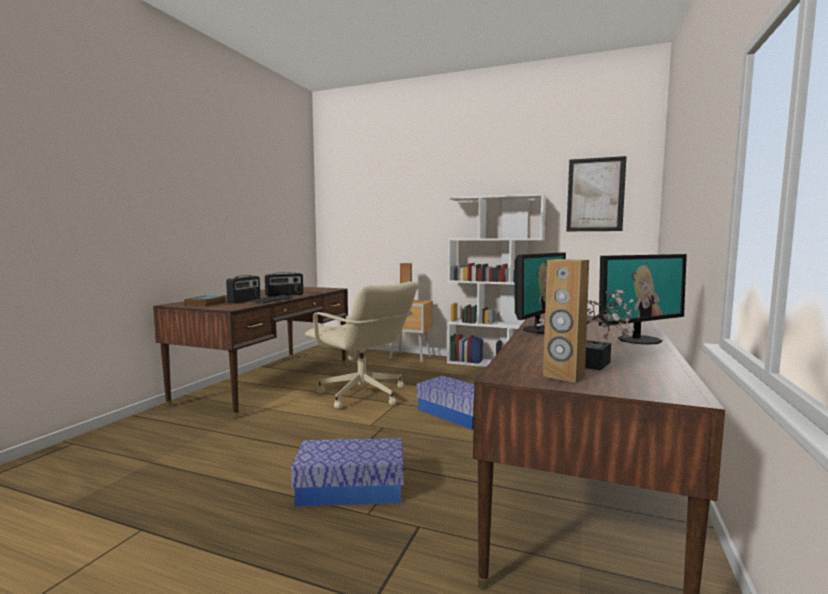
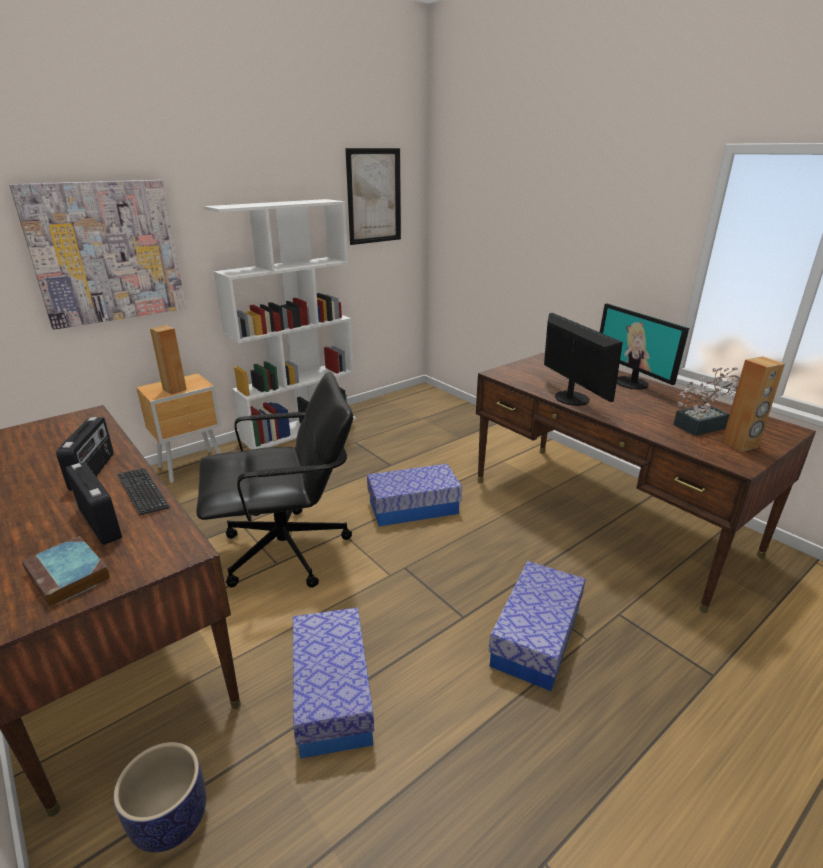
camera: 60 degrees left, 20 degrees up
(166, 425) = (170, 819): none -> planter
(254, 436) = (332, 694): none -> storage box
(362, 395) = (287, 551): beige office chair -> black office chair
(401, 222) = (106, 252): none -> picture
(638, 340) = (632, 383): monitor -> monitor turned 150 degrees clockwise

